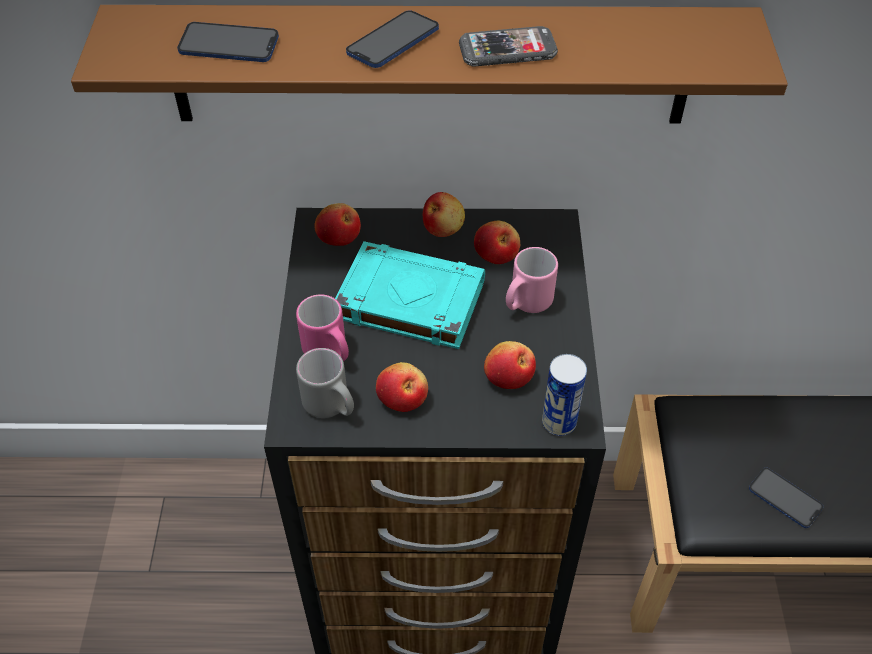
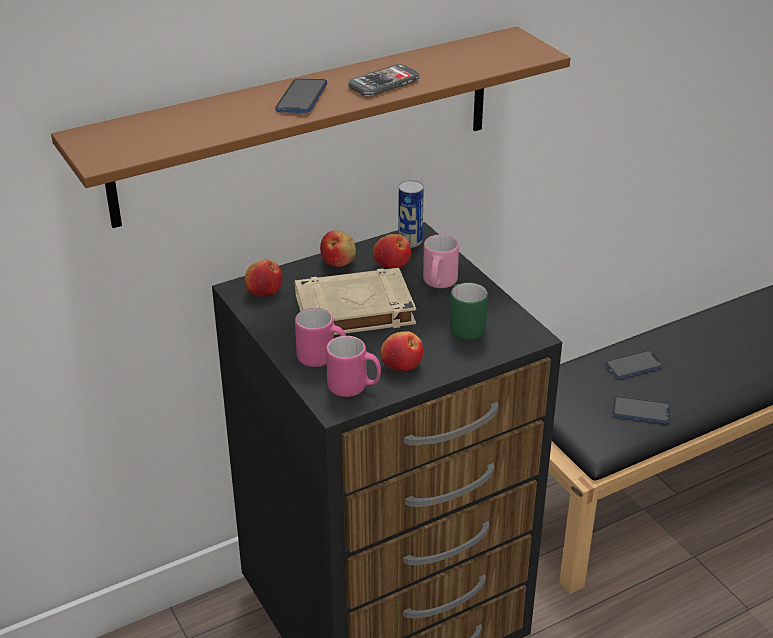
camera: 30 degrees left, 15 degrees down
(229, 45) = (184, 128): phone -> phone (633, 366)
(331, 406) = (354, 388): grey mug -> pink mug
(408, 300) = (353, 310): turquoise book -> beige book
(508, 376) = (464, 327): apple -> green mug
(559, 422) = (520, 339): can -> can (410, 241)

